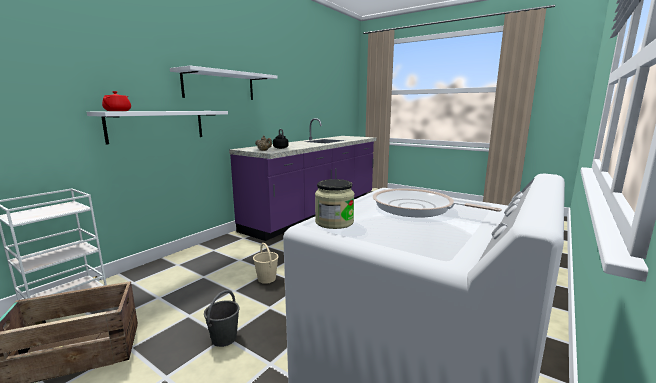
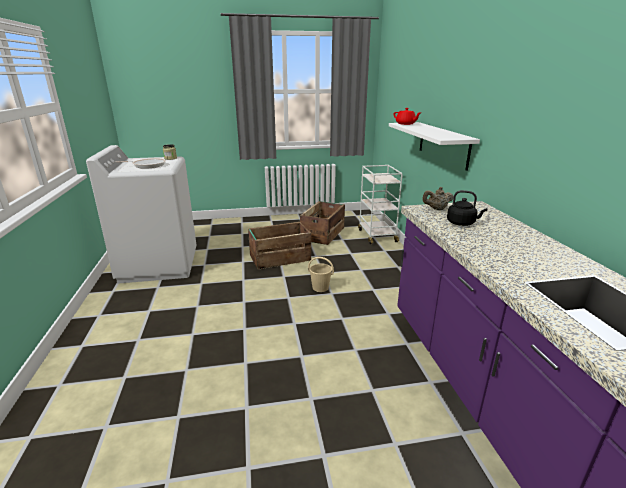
camera: 135 degrees right, 10 degrees up
(219, 86) = (501, 105): white shelf -> none
(224, 338) = (279, 258): grey bucket -> crate

